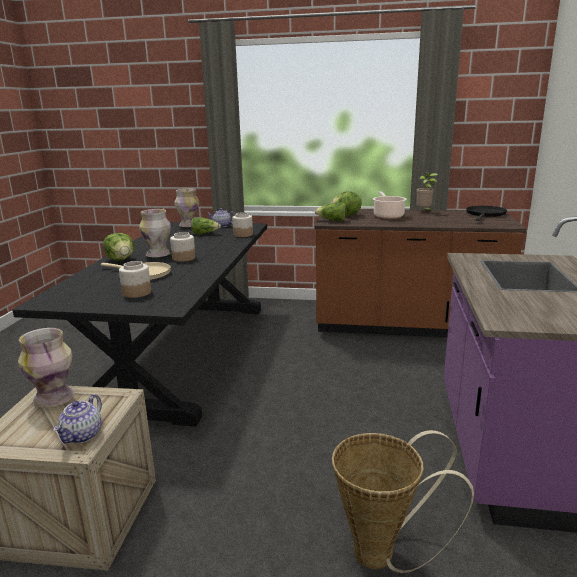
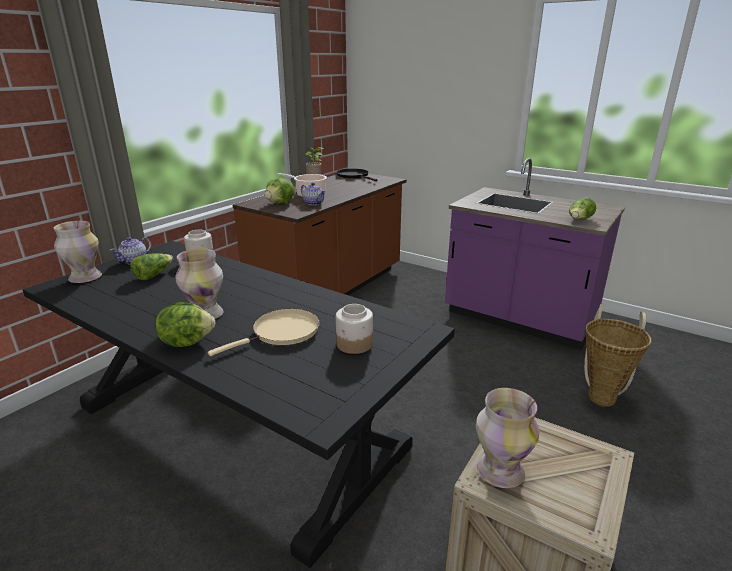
camera: 65 degrees left, 5 degrees up
(82, 435) = (586, 452): teapot -> teapot (314, 203)
(183, 258) = (249, 301): jar -> none
(332, 220) = (291, 211): lettuce -> lettuce (579, 220)

